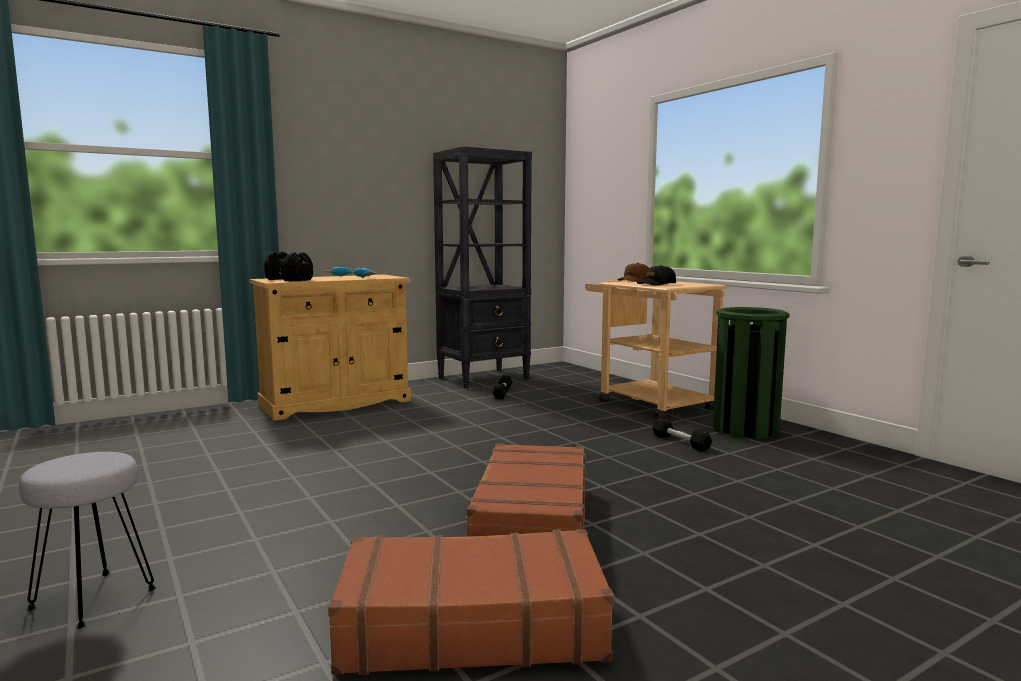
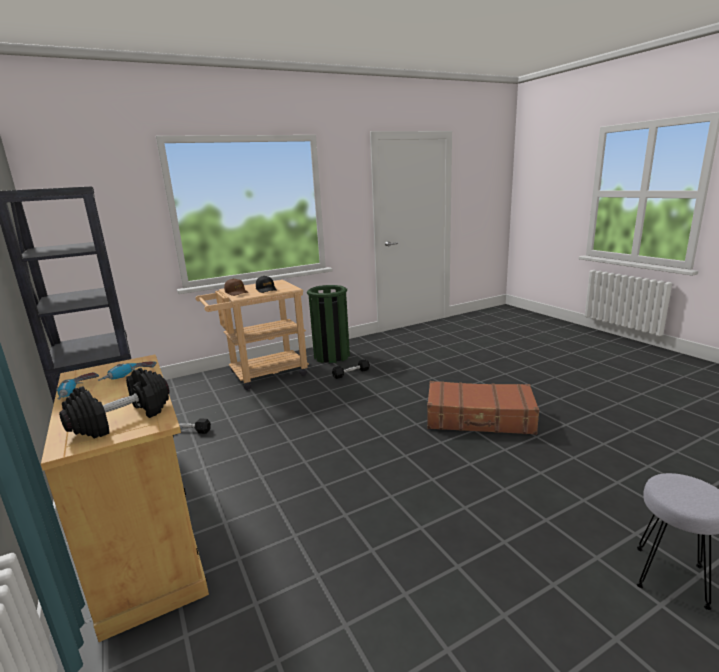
camera: 85 degrees left, 10 degrees up
(471, 625) = (592, 432): brown suitcase -> none

